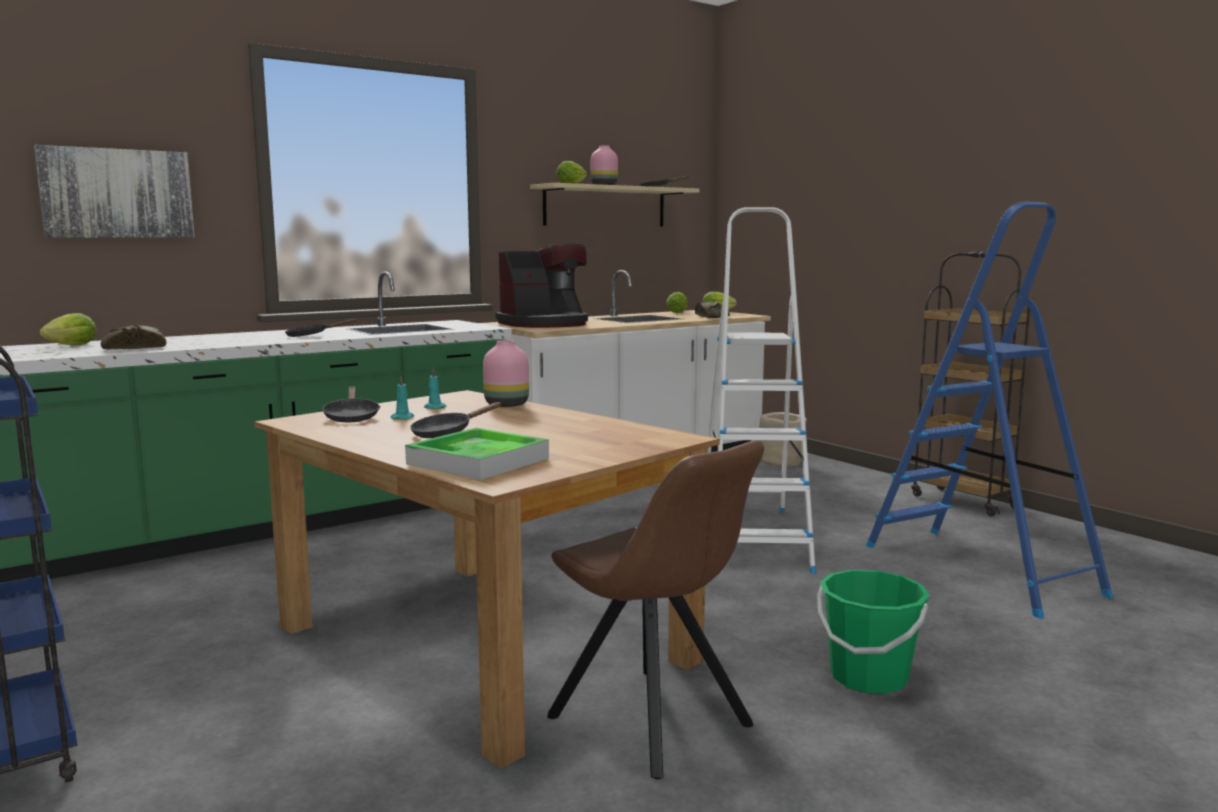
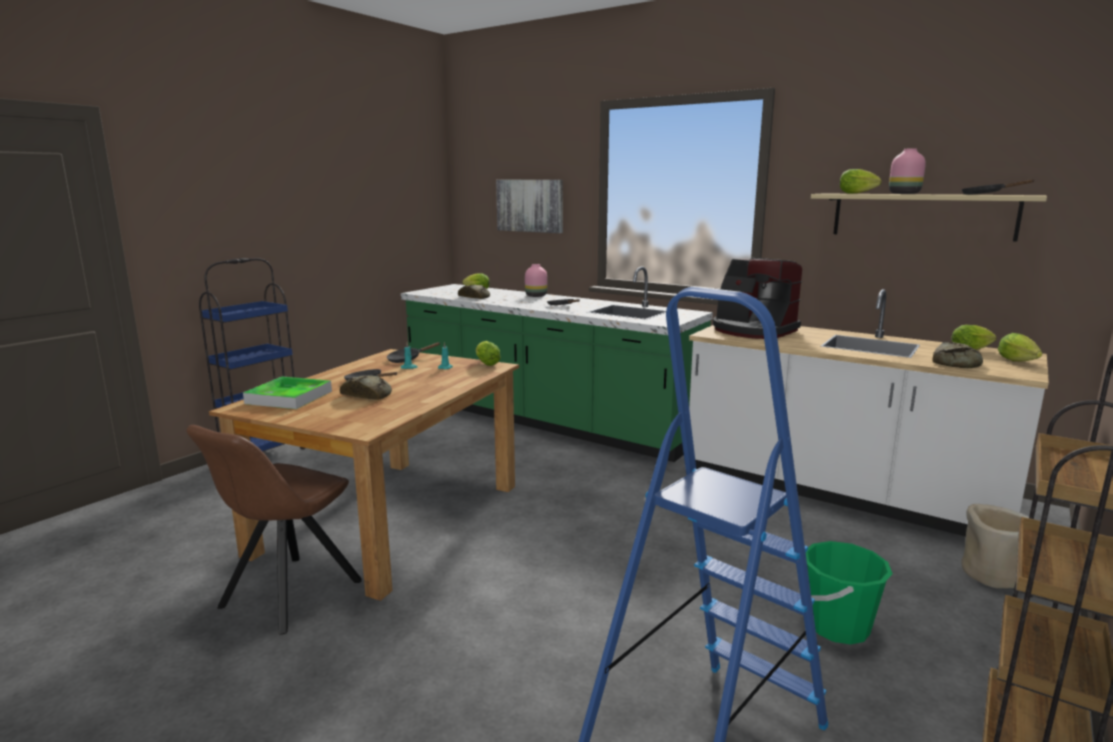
camera: 70 degrees right, 5 degrees up
(442, 397) = (486, 363): none -> lettuce
(506, 405) = (465, 379): pink vase -> pink vase (535, 296)
(519, 434) = (367, 394): none -> bread
(752, 538) = (673, 588): white step ladder -> none
(868, 677) = (364, 686): green bucket -> green bucket (837, 627)

